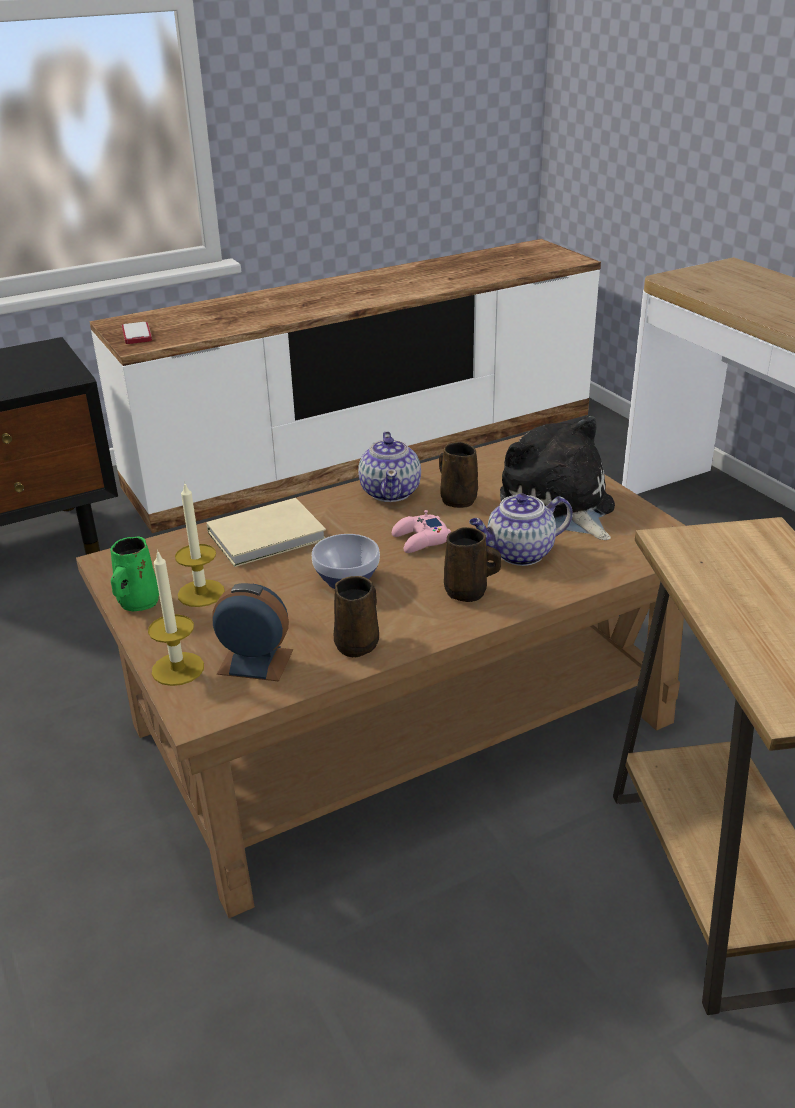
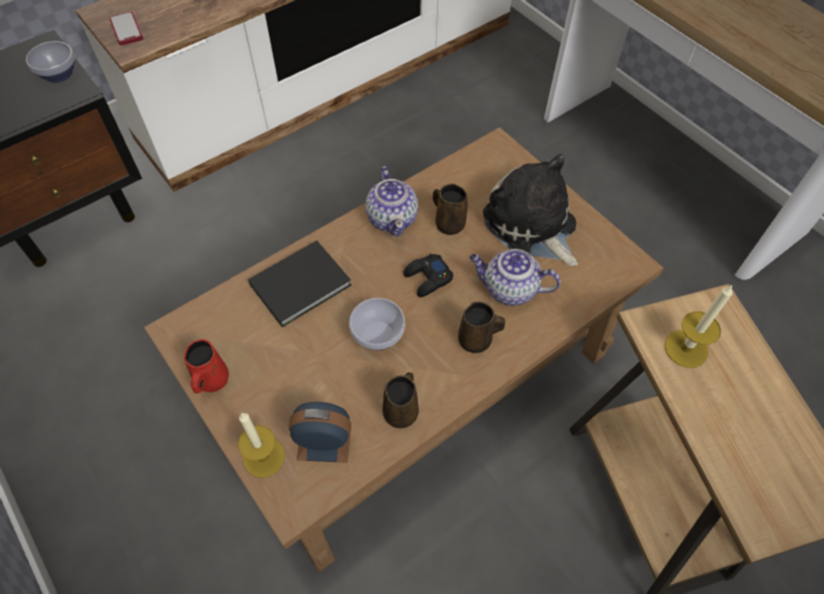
camera: 10 degrees left, 25 degrees up
(57, 364) = (60, 73): none -> bowl
(137, 603) = (211, 380): green mug -> red mug
(201, 593) = (261, 363): candle -> candle (686, 348)
(270, 536) = (303, 285): beige book -> black book
(420, 540) = (428, 278): pink game controller -> black game controller
(518, 554) = (508, 289): teapot -> teapot turned 45 degrees clockwise

